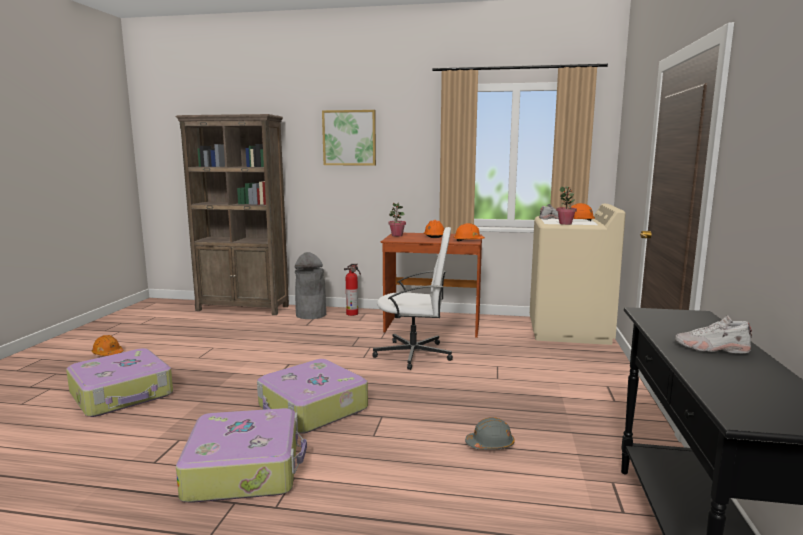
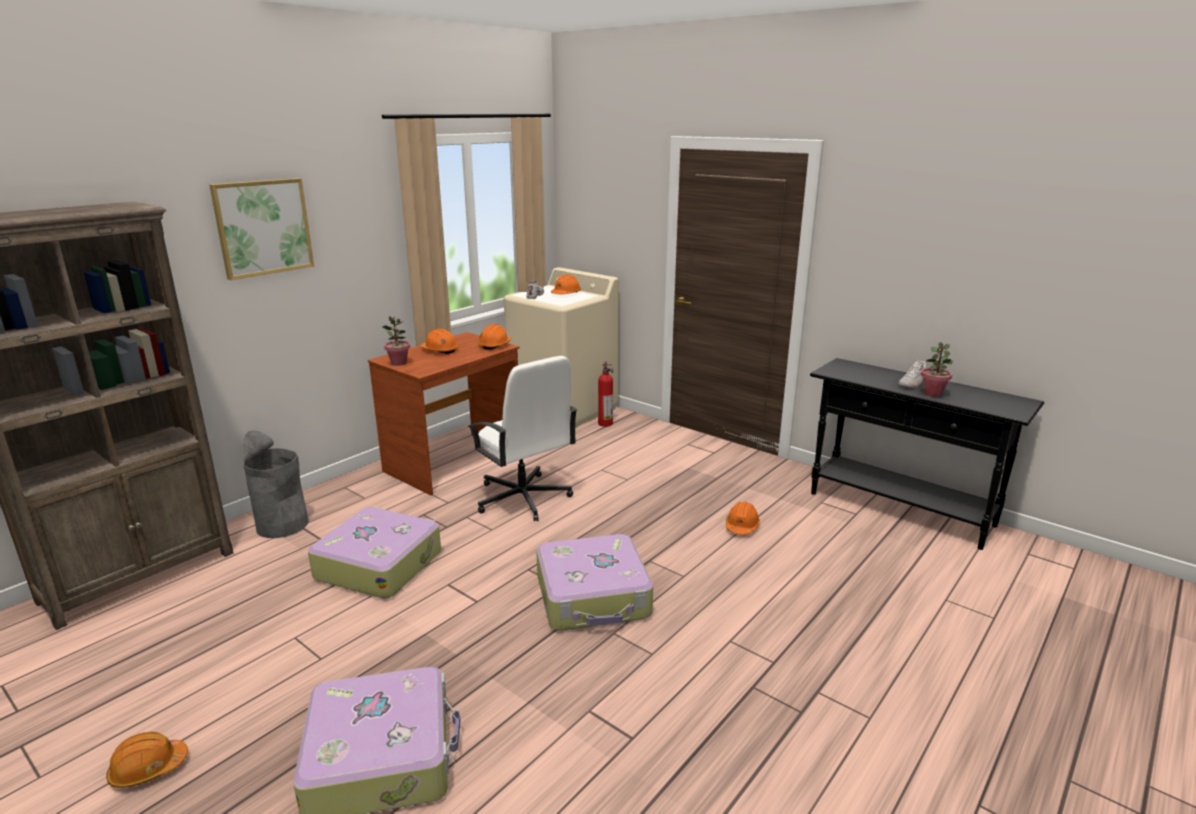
camera: 60 degrees left, 10 degrees up
(245, 468) = (693, 669): suitcase -> suitcase (379, 564)
(353, 313) = (332, 495): fire extinguisher -> fire extinguisher (605, 423)
(414, 354) = (523, 498): white office chair -> white office chair turned 105 degrees clockwise
(490, 444) = (741, 526): grey hard hat -> orange hard hat
(565, 223) = (575, 301): potted plant -> potted plant (933, 393)

